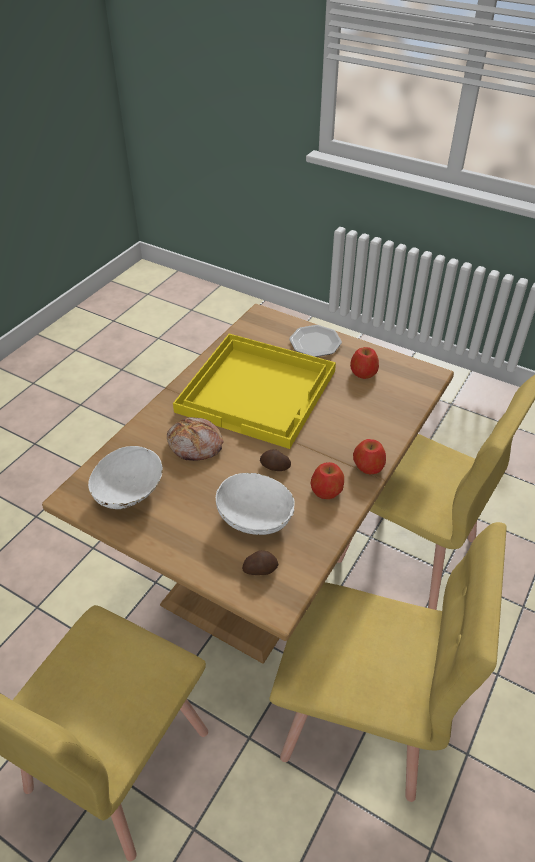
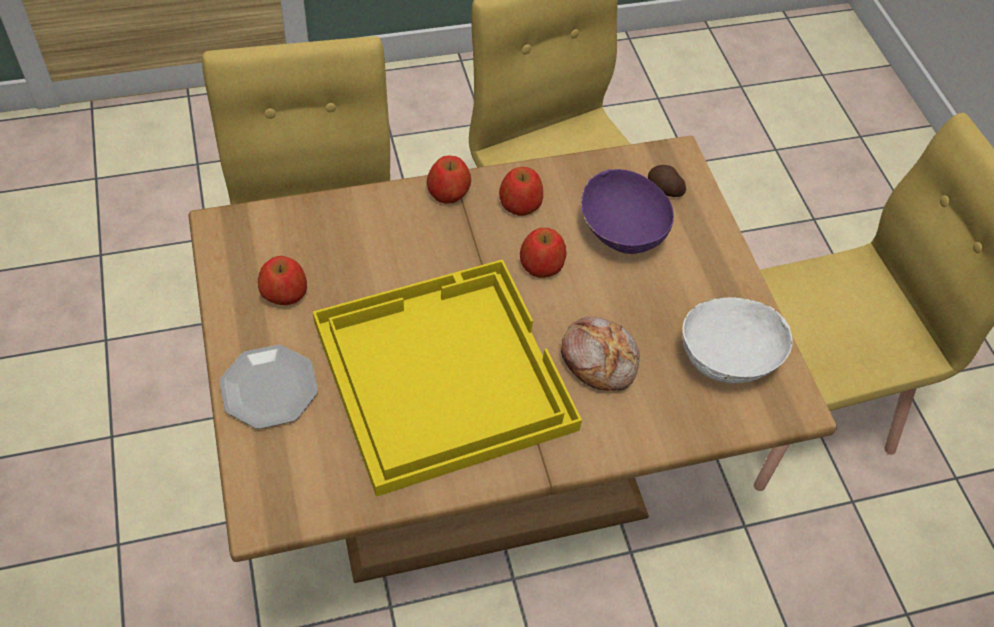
camera: 140 degrees left, 10 degrees up
(256, 518) = (620, 231): white bowl -> purple bowl
(275, 467) = (542, 264): potato -> apple

